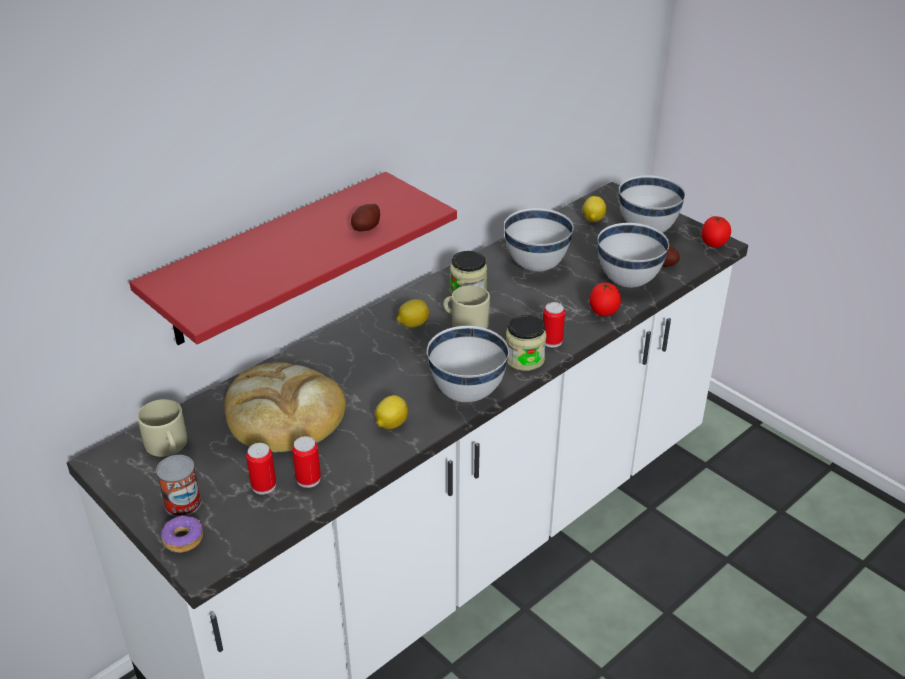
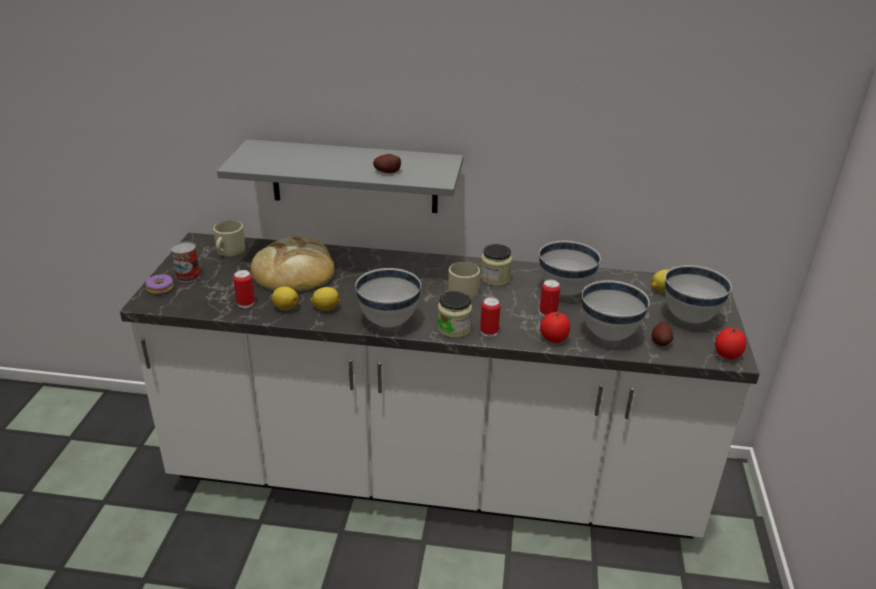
camera: 50 degrees right, 5 degrees down
(264, 486) = (226, 292): can -> can (548, 312)
(272, 259) = (354, 176): red shelf -> grey shelf
(412, 324) = (432, 274): lemon -> lemon (285, 307)

